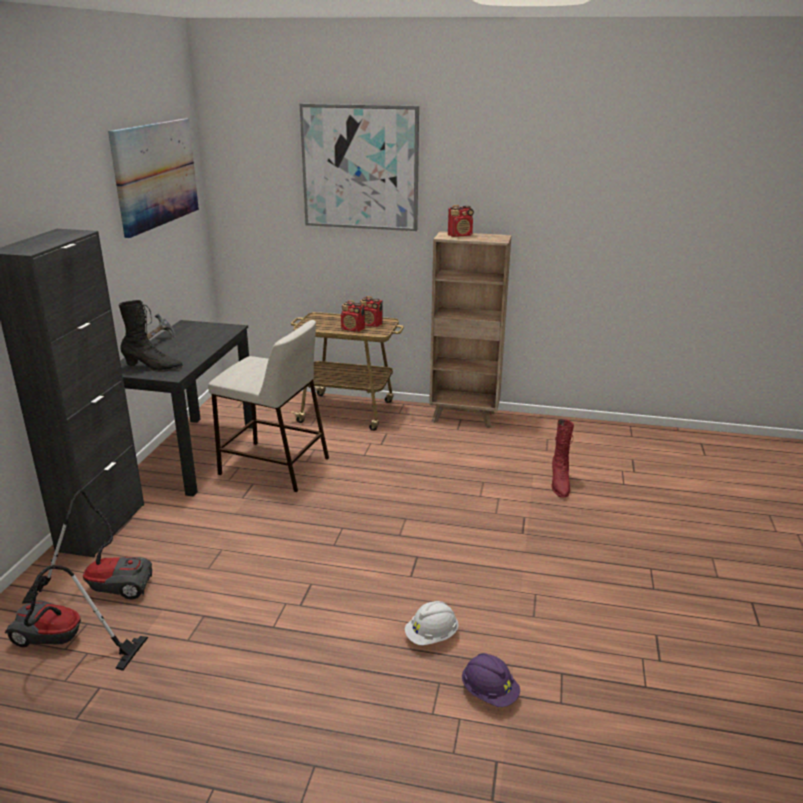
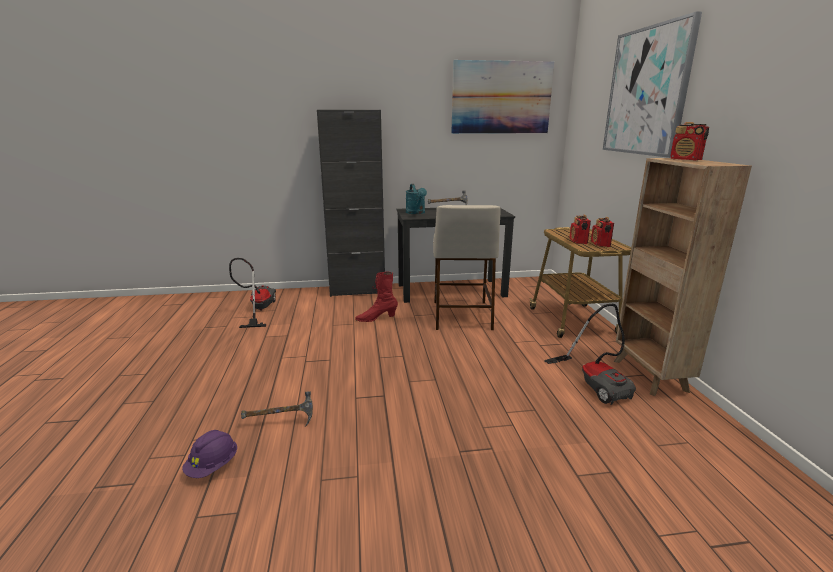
camera: 70 degrees right, 5 degrees down
(103, 585) = (307, 305): vacuum cleaner -> vacuum cleaner (595, 383)
(153, 367) = (416, 213): black boot -> turquoise watering can
(431, 636) = (281, 422): white hard hat -> hammer
(559, 484) = (587, 467): red boot -> red boot (376, 318)

